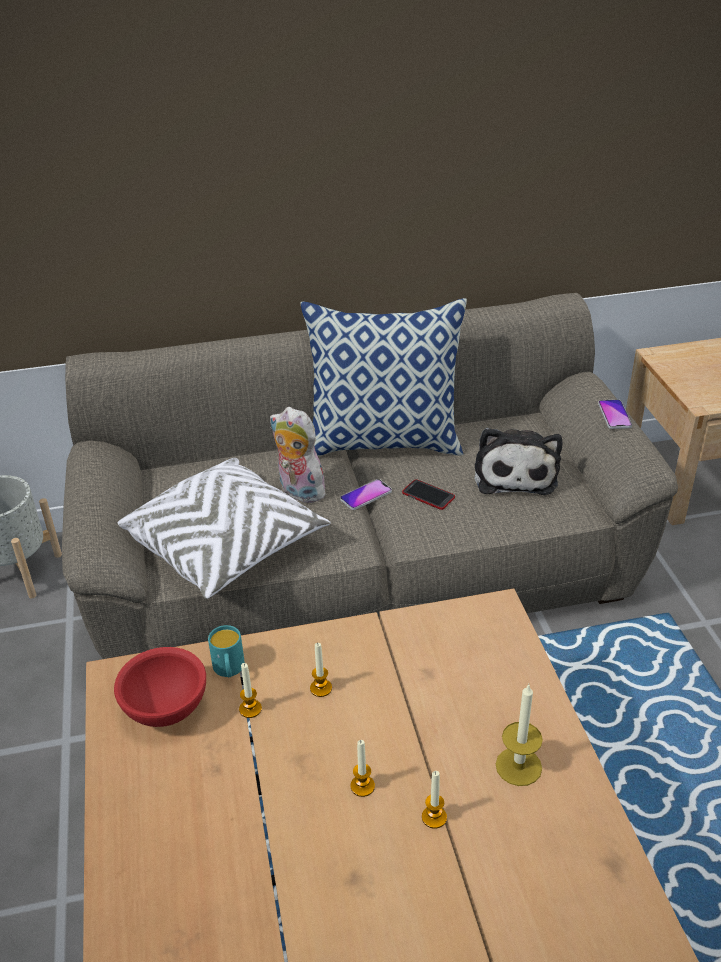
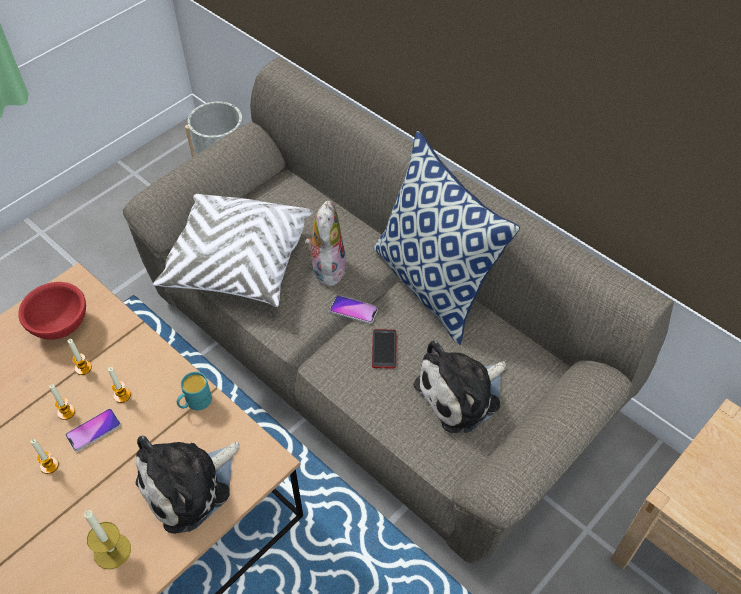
camera: 55 degrees right, 15 degrees up
(229, 670) = (111, 336): turquoise mug -> turquoise mug (195, 403)
(434, 817) = (42, 520): candle -> candle (66, 412)
(482, 674) = (189, 485): none -> plush toy
(614, 415) = (566, 428): phone -> phone (93, 430)

